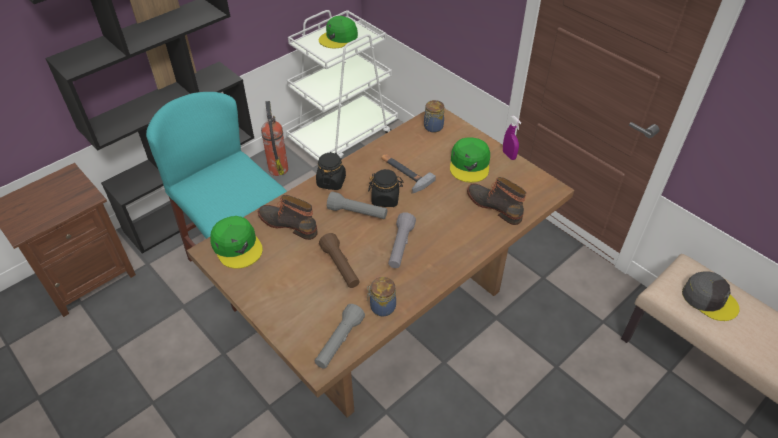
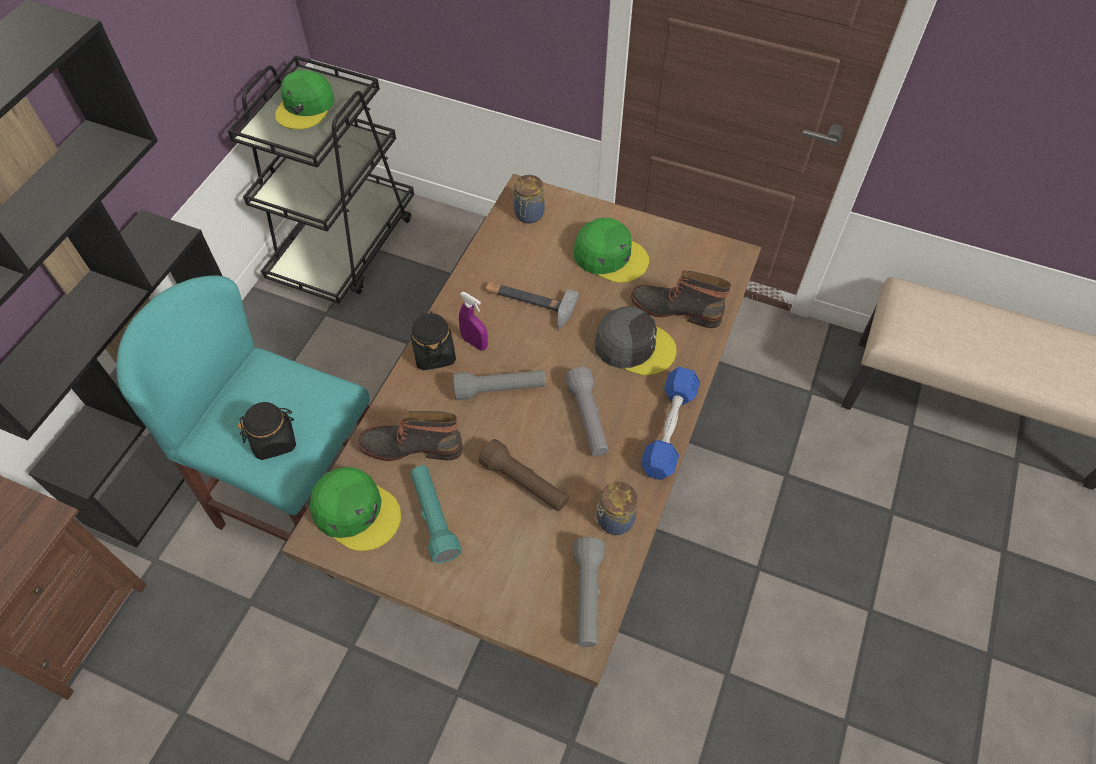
camera: 25 degrees left, 10 degrees up
(277, 265) = (434, 518): none -> turquoise flashlight
(278, 168) = (274, 331): fire extinguisher -> none
(344, 136) = (345, 246): white cart -> black cart
(385, 199) = (526, 352): black jar -> black jar (275, 440)
(448, 270) = (669, 429): none -> blue dumbbell
(470, 164) = (610, 256): green cap -> green cap turned 45 degrees counterclockwise
(509, 155) = (653, 224): purple spray bottle -> purple spray bottle (475, 343)
(709, 299) = (950, 328): grey cap -> grey cap (634, 346)

